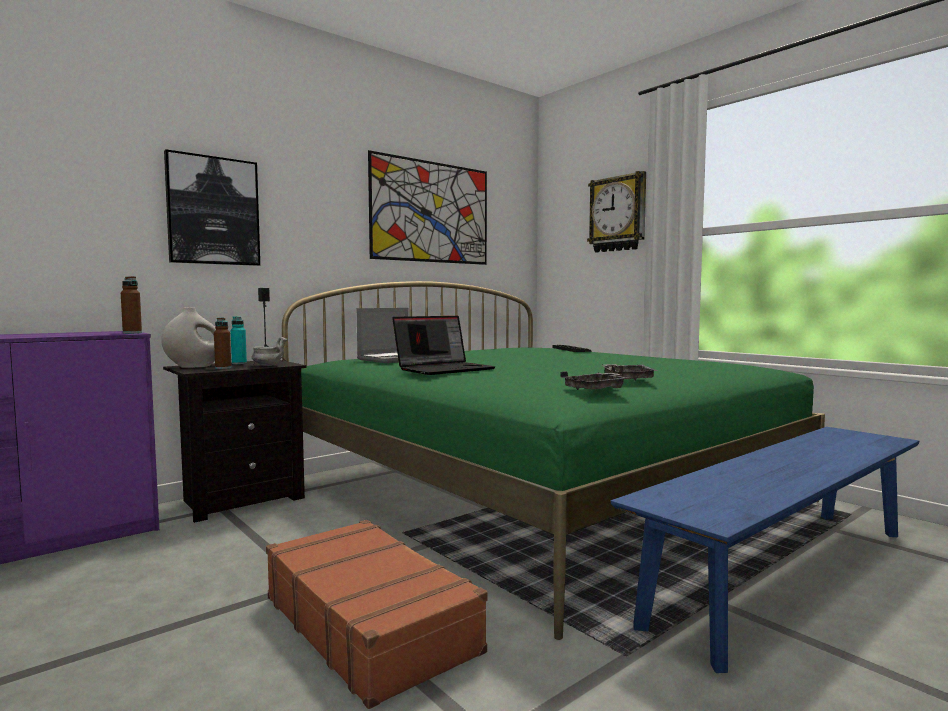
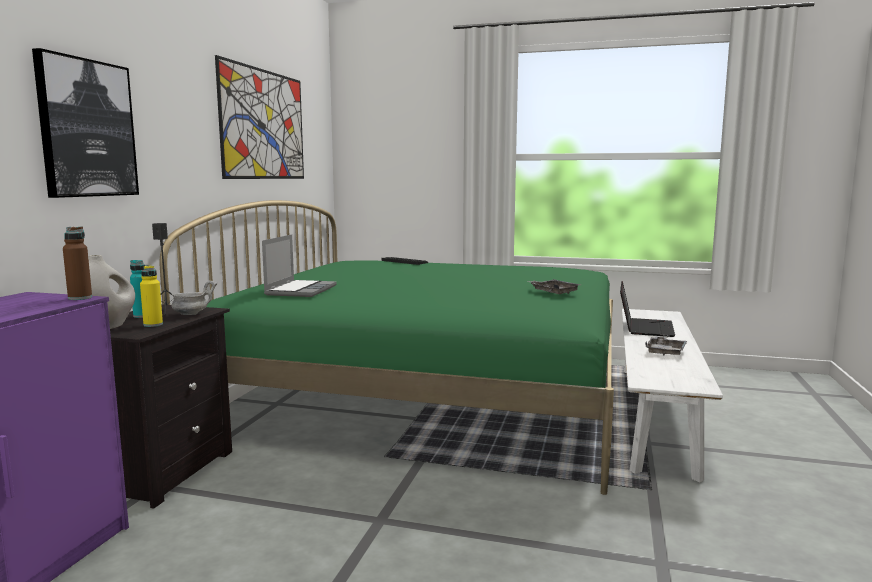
camera: 35 degrees left, 5 degrees up
(223, 368) = (153, 325): brown bottle -> yellow bottle
(369, 623) = (481, 529): brown suitcase -> none
(444, 369) = (393, 298): laptop -> laptop (644, 328)
(596, 389) = (567, 305): grey tray -> grey tray (665, 352)
(618, 214) = (427, 134): wall clock -> none
(786, 574) = (654, 415): blue bench -> white bench

